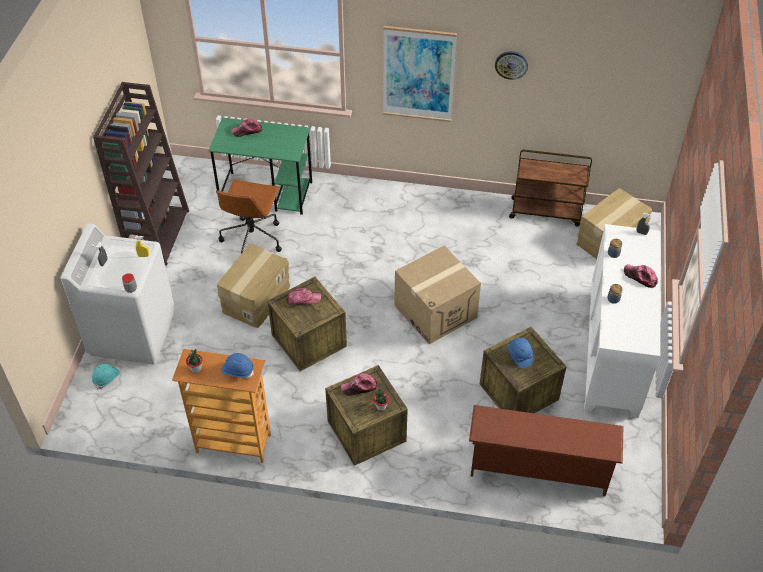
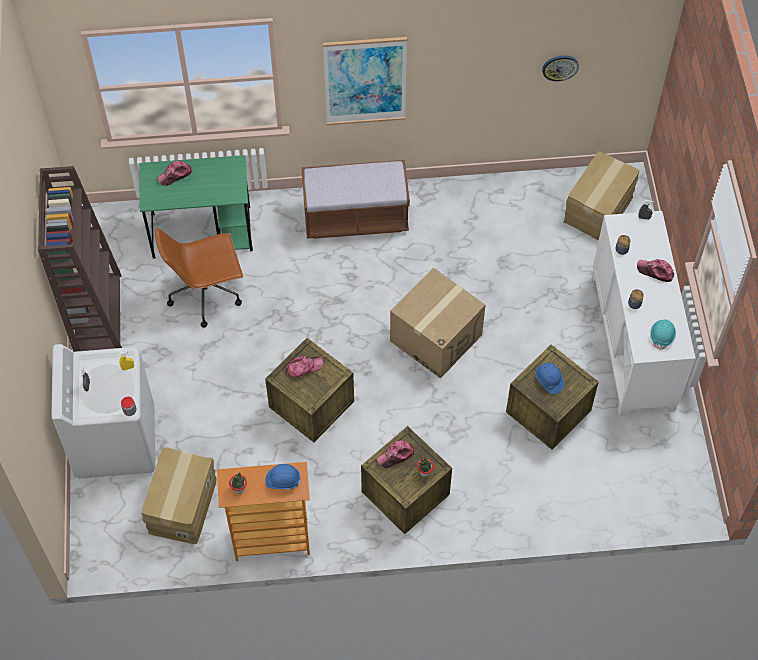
camera: 15 degrees left, 10 degrees up
(106, 378) = (107, 501): turquoise hard hat -> turquoise hard hat (662, 335)
(252, 238) = (206, 294): brown office chair -> brown office chair turned 75 degrees clockwise
(255, 298) = (236, 367): cardboard box -> cardboard box (181, 505)
(397, 207) = (355, 218): none -> brown bench
(511, 64) = (469, 55): wall clock -> wall clock (560, 67)
(538, 470) = (590, 492): brown shoe rack -> none
(546, 212) = (521, 188): brown cart -> none

